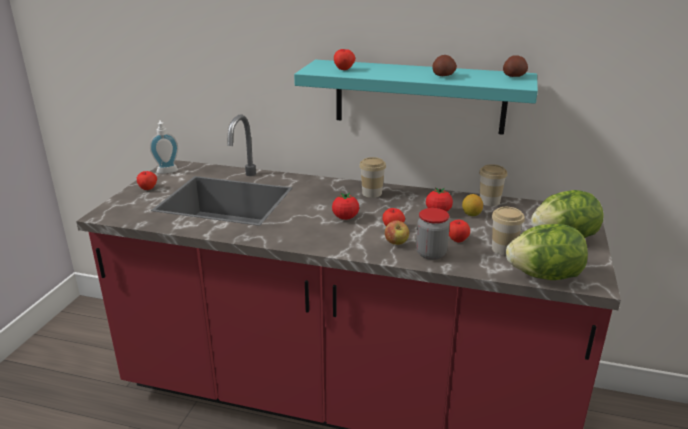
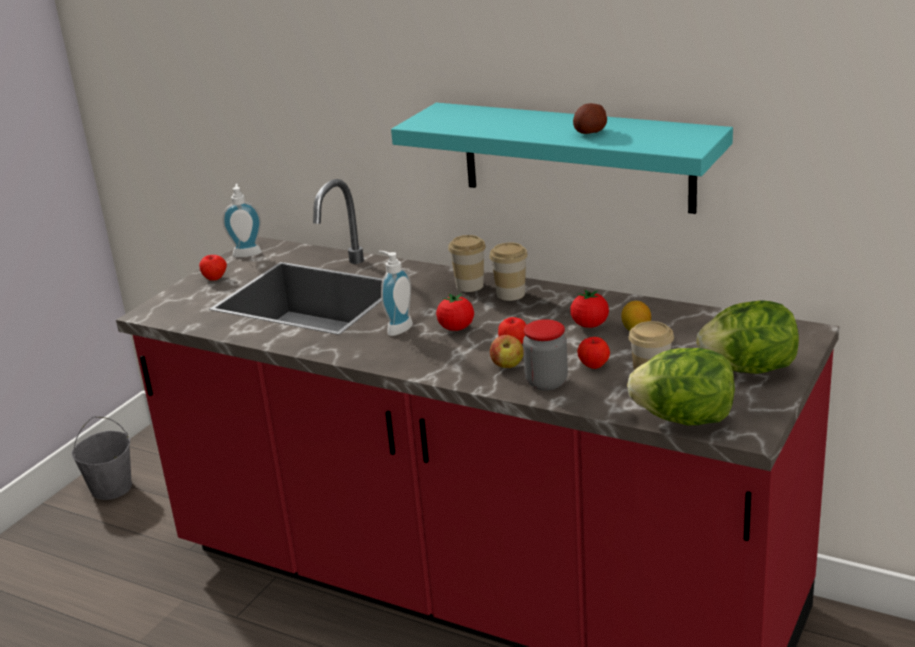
camera: 15 degrees right, 0 degrees up
(58, 344) = (111, 488): none -> grey bucket
(301, 219) = (397, 328): none -> soap dispenser
(344, 69) = (462, 120): apple -> none
(489, 201) = (675, 312): cup -> cup (469, 286)
(514, 76) = (691, 133): potato -> none

